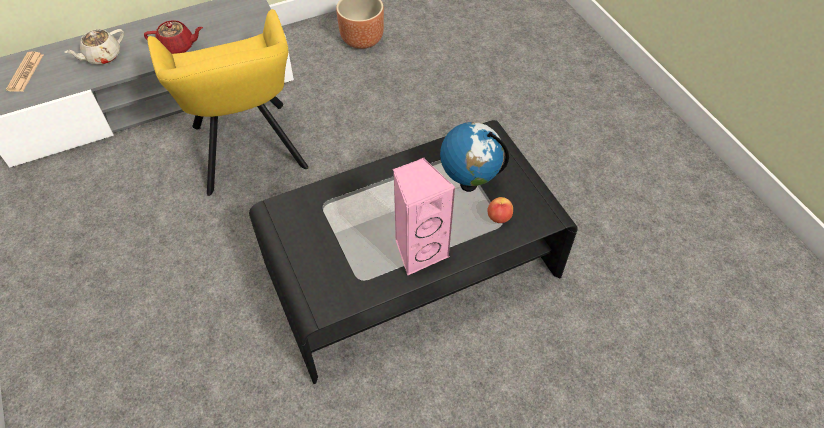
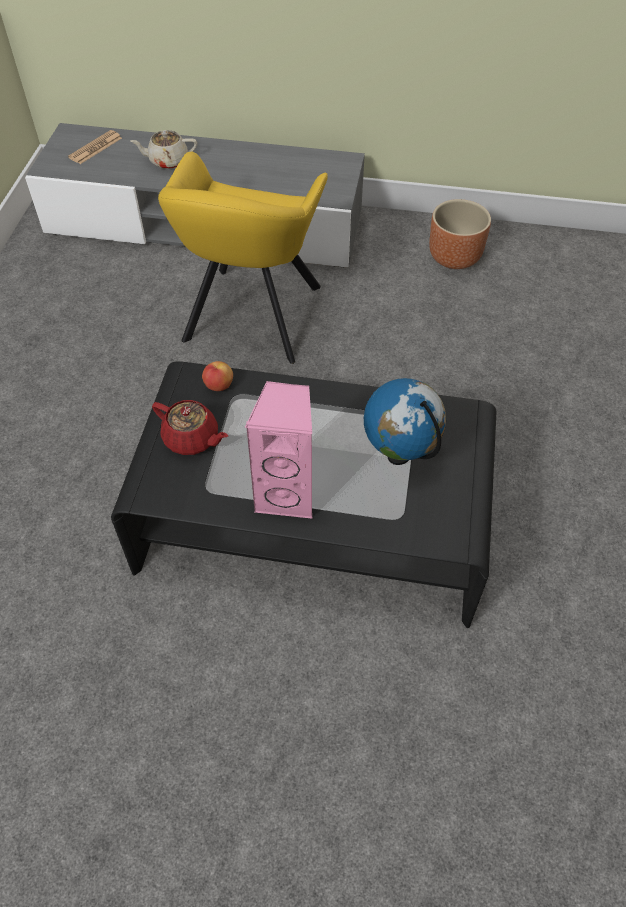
camera: 35 degrees right, 0 degrees up
(178, 47) = (239, 180): red teapot -> red teapot (192, 439)
(499, 217) = (401, 509): apple -> apple (218, 386)

